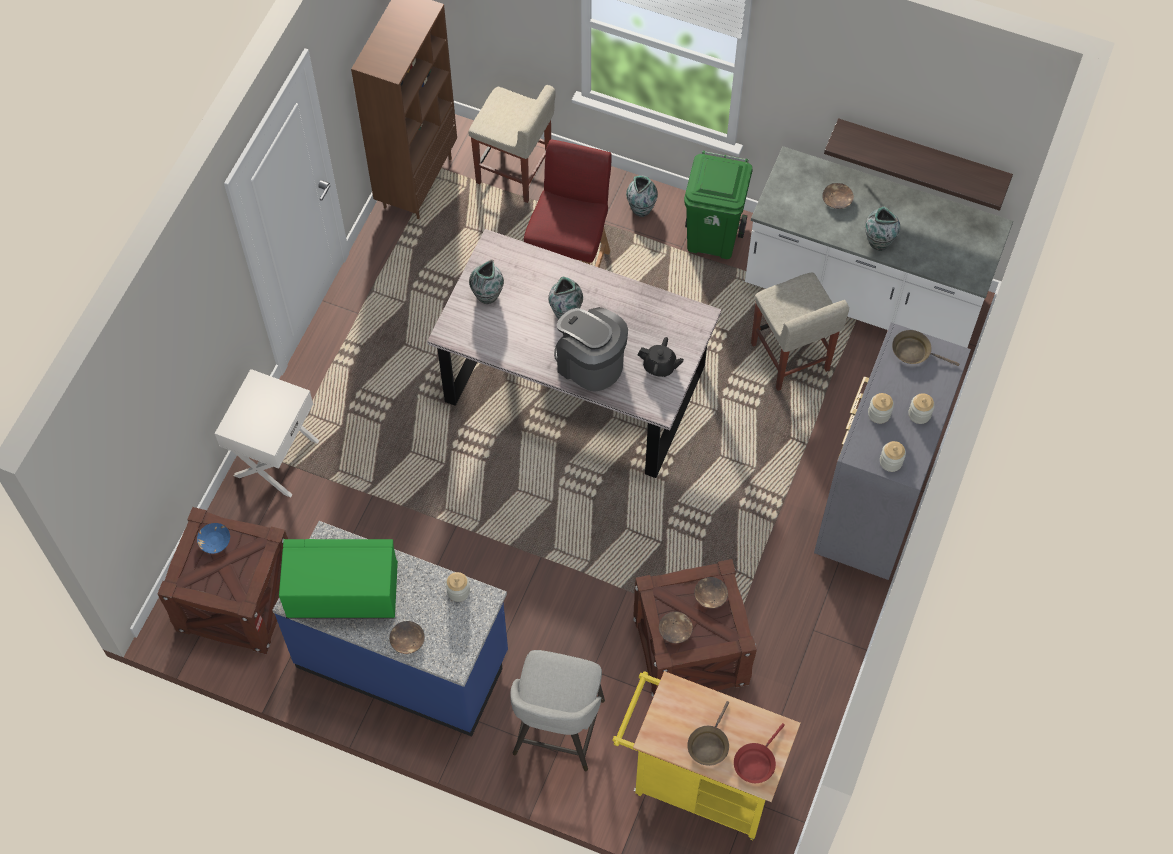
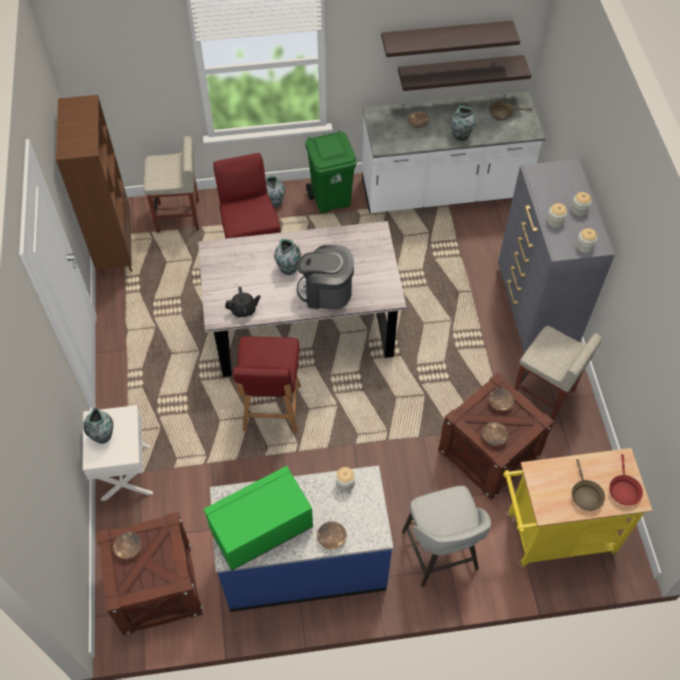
camera: 30 degrees left, 5 degrees down
(214, 541) = (128, 547): blue bowl -> brown bowl
(475, 469) = (271, 409): none -> red chair
(487, 296) = (228, 282): vase -> vase (103, 436)
(659, 366) = (373, 272): black teapot -> black teapot (244, 310)
(790, 358) = (425, 246): beige stool -> beige stool (544, 395)
(906, 111) = (446, 38): none -> shelf
(914, 352) = (547, 175): brown frying pan -> brown frying pan (503, 113)

